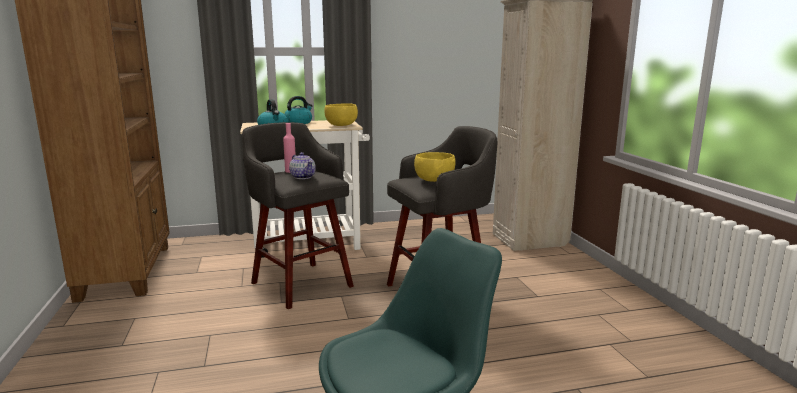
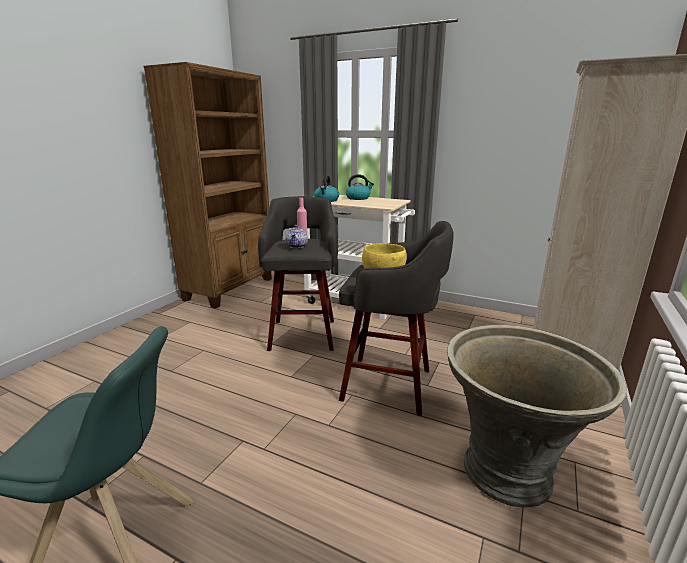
camera: 40 degrees right, 5 degrees up
(341, 125) = (381, 205): yellow bowl -> none
(579, 308) = (509, 472): none -> grey planter

